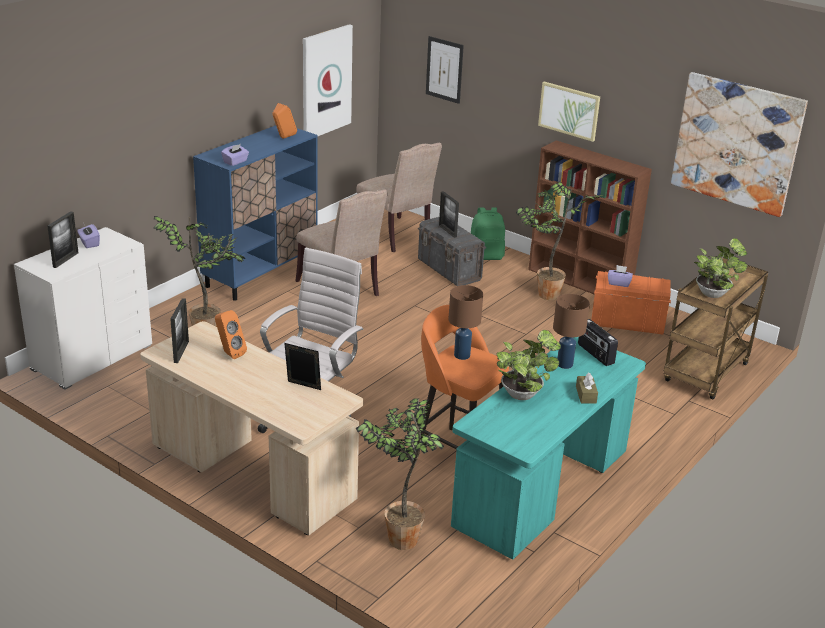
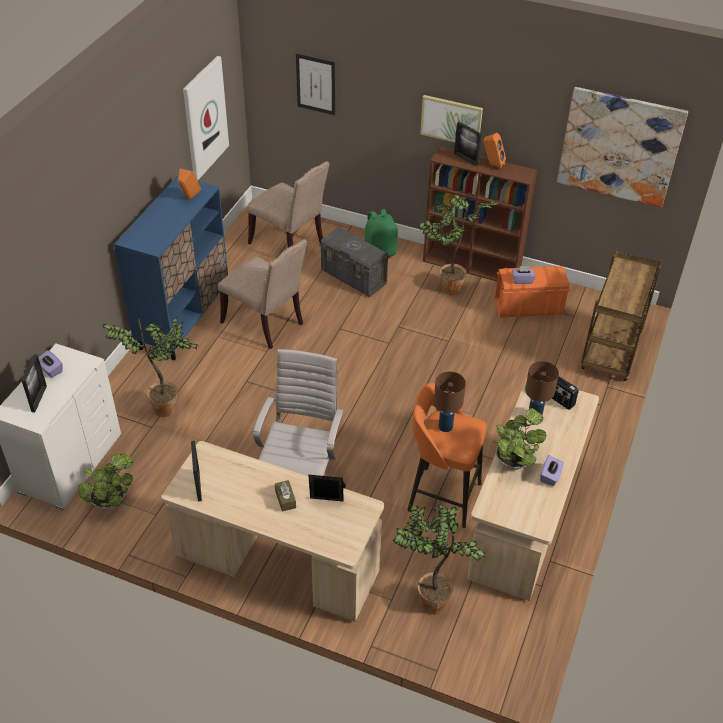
camera: 15 degrees left, 15 degrees up
(229, 354) = (243, 477): orange speaker -> orange speaker (492, 165)
(235, 162) = (159, 244): purple tissue box -> purple tissue box (550, 476)
(447, 231) = (350, 246): picture frame -> picture frame (465, 159)
(542, 490) = (525, 517): turquoise desk -> beige desk
(586, 395) = (565, 448): brown tissue box -> brown tissue box (285, 499)
(713, 293) = (622, 296): potted plant -> potted plant (111, 500)

